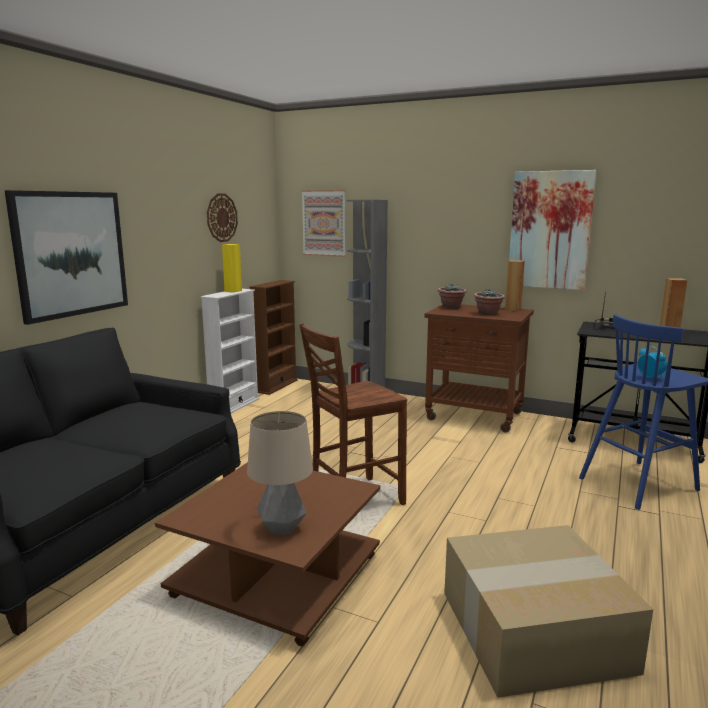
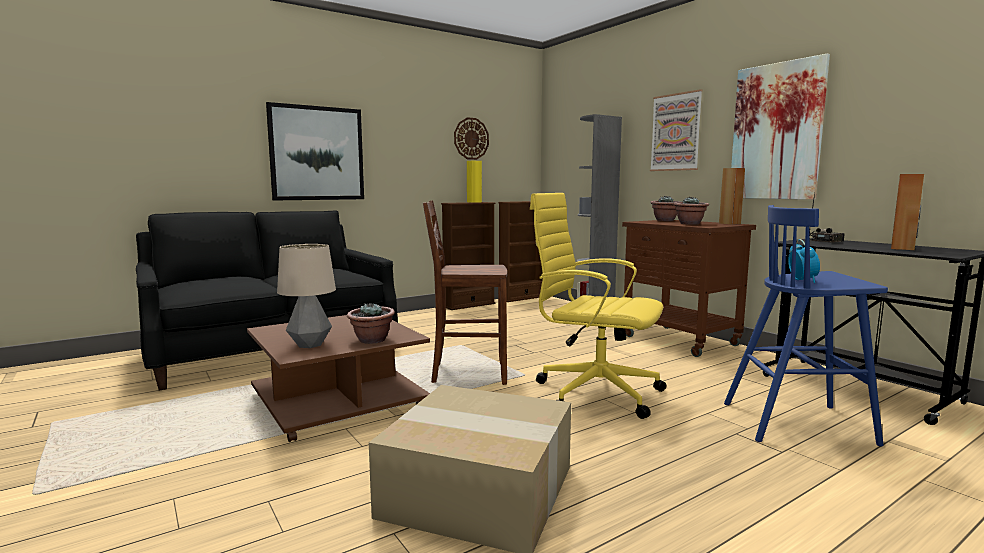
camera: 30 degrees right, 5 degrees down
(234, 406) = (469, 305): white bookcase -> brown bookcase
(324, 223) = (573, 145): picture -> picture (675, 132)
(333, 503) = (372, 340): none -> potted plant
(482, 492) = (594, 392): none -> yellow office chair

